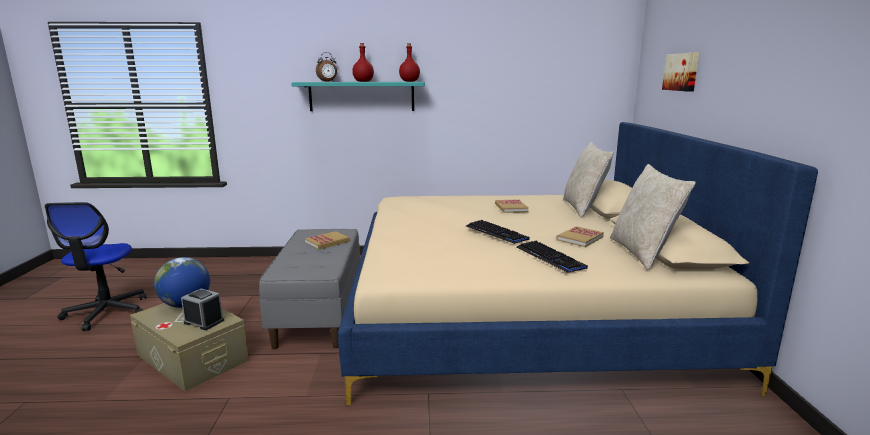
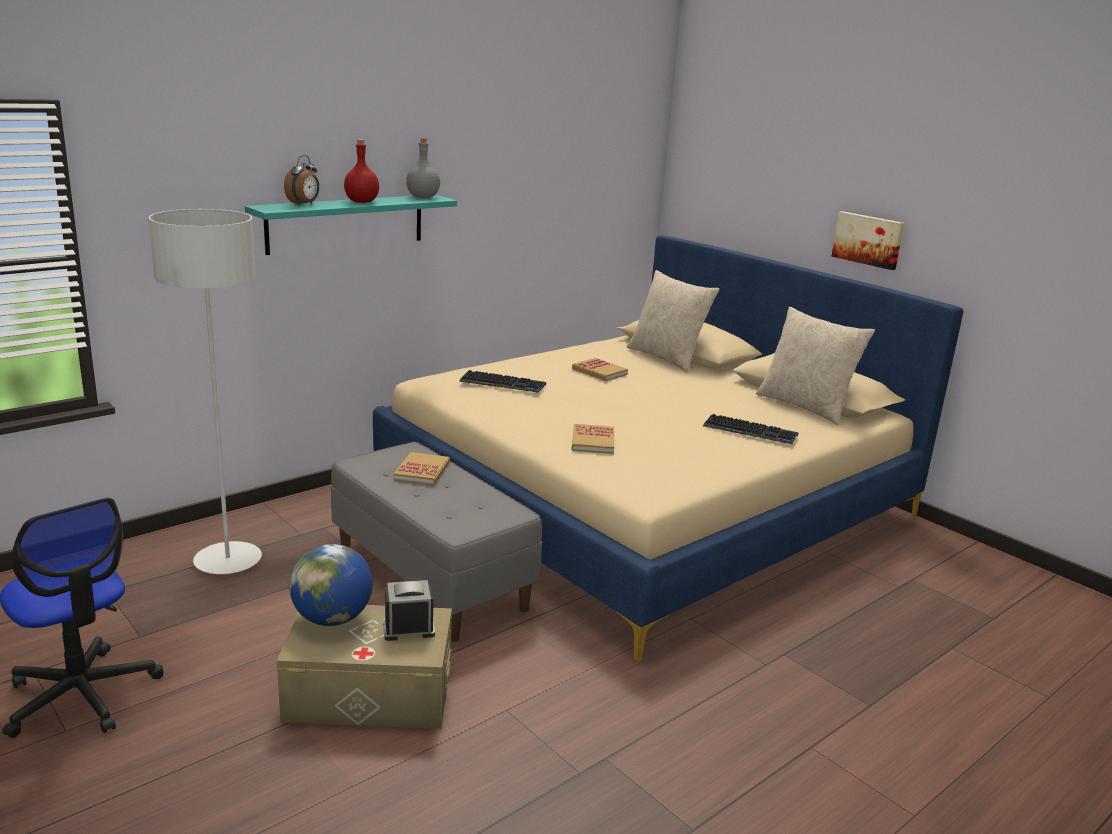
camera: 40 degrees left, 5 degrees up
(251, 276) = (228, 561): none -> grey floor lamp
(409, 81) = (422, 197): red bottle -> grey bottle
(496, 233) = (653, 412): keyboard -> keyboard (503, 383)
(579, 238) = (733, 401): book -> book (593, 441)
(682, 72) = (756, 184): picture -> picture (868, 239)

